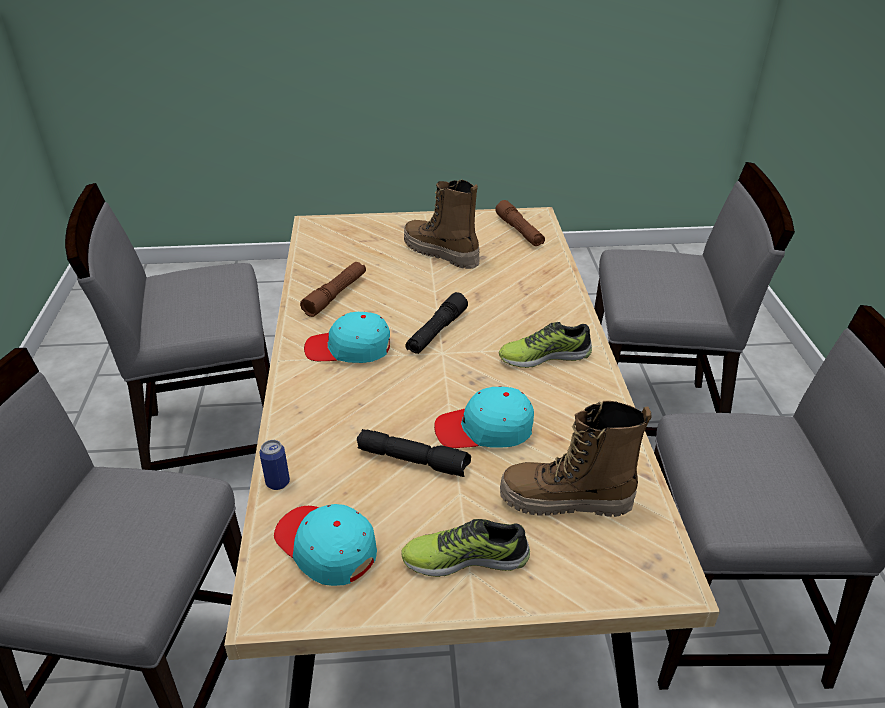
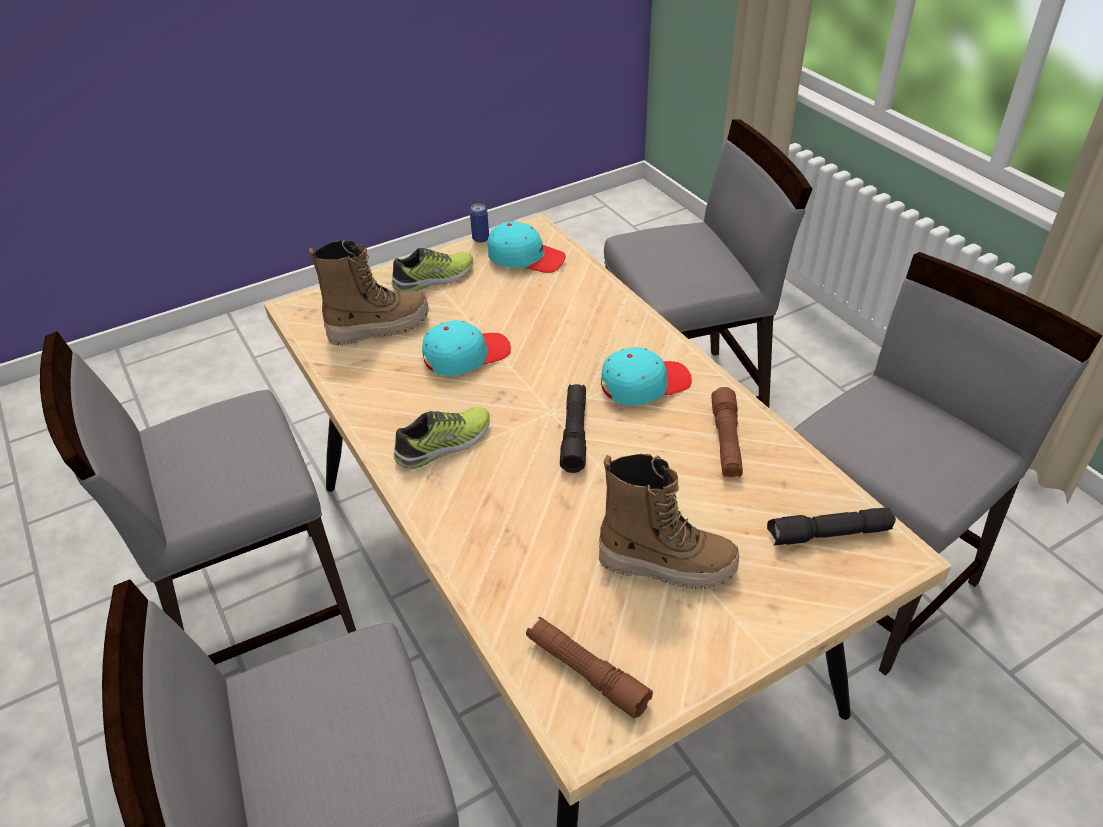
camera: 155 degrees right, 5 degrees up
(277, 482) = (591, 276): can -> can (480, 239)
(414, 460) = (507, 317): black flashlight -> black flashlight (828, 535)

